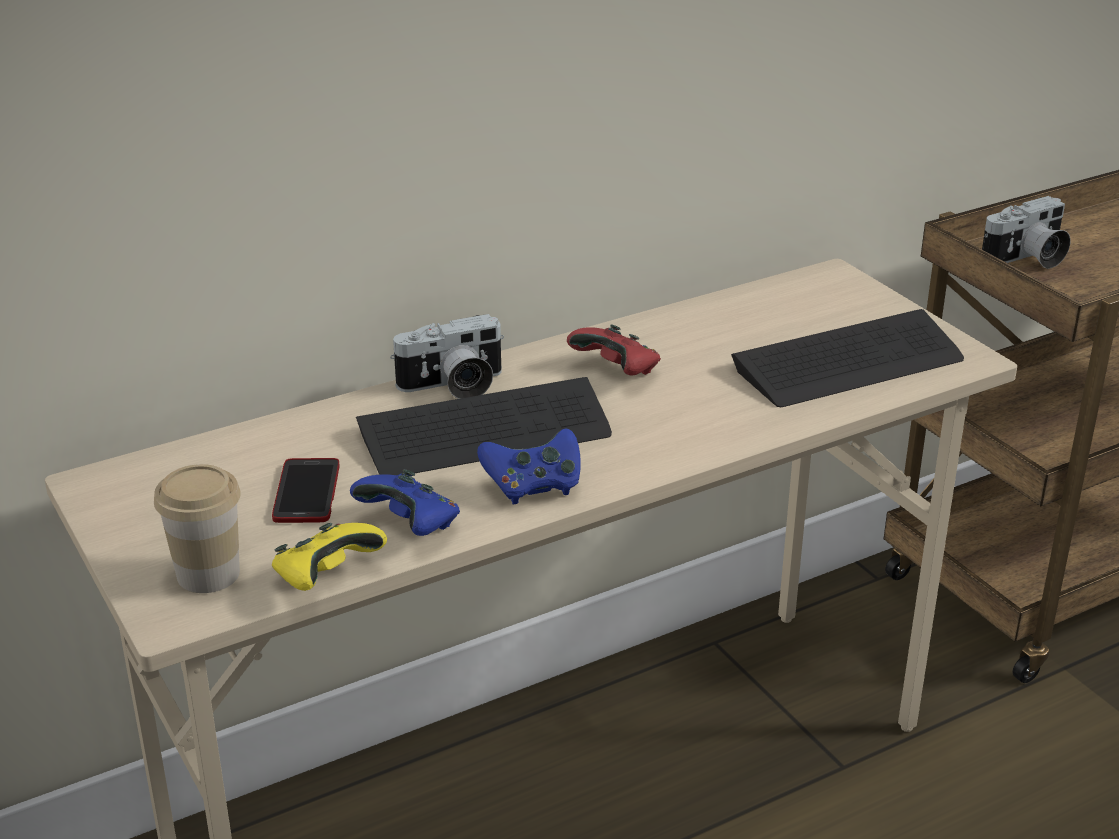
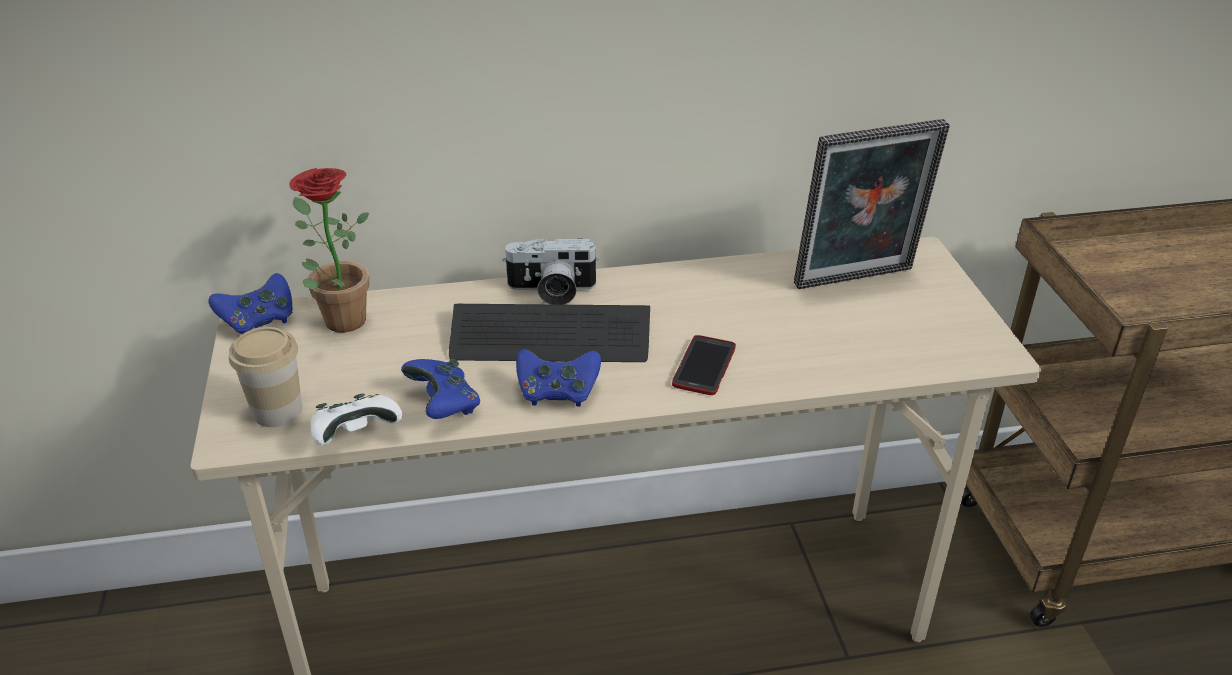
camera: 20 degrees right, 5 degrees up
(108, 485) = (258, 321): none -> blue game controller
(210, 462) = (338, 318): none -> potted plant
(306, 492) = (388, 359): phone -> phone (704, 366)
(326, 577) = (356, 435): yellow game controller -> white game controller
(617, 371) = (686, 304): red game controller -> none
(784, 315) = (857, 280): none -> picture frame
(848, 363) = (886, 336): keyboard -> none
(1027, 259) = (1111, 268): camera -> none

